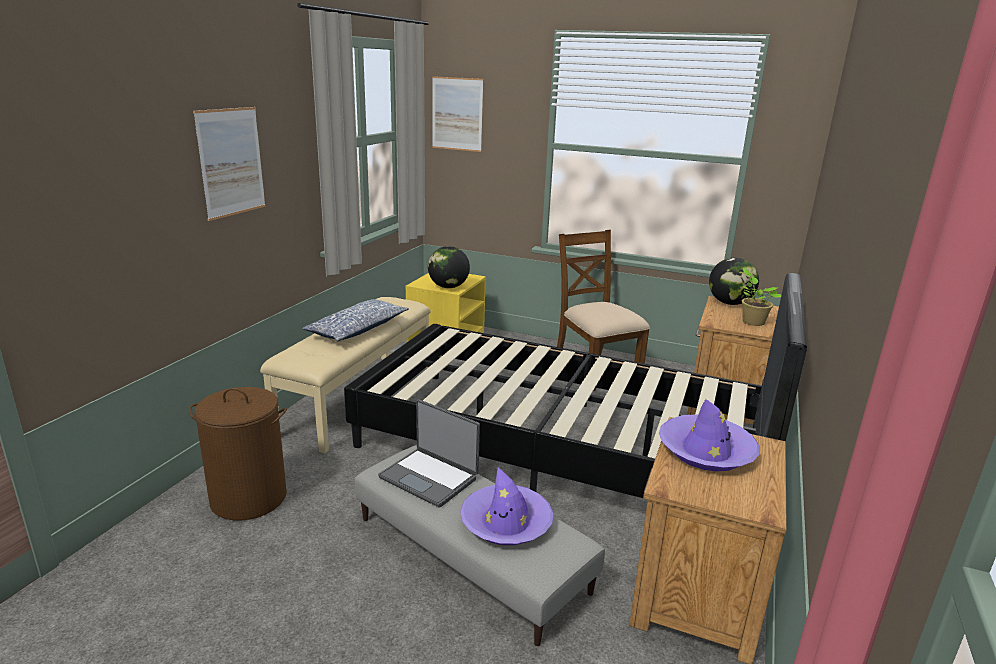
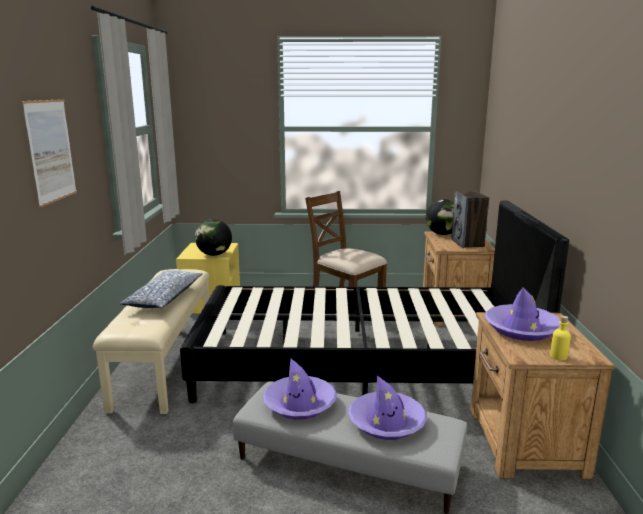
camera: 20 degrees left, 5 degrees down
(249, 498) = (120, 469): brown laundry basket -> none
(430, 477) = (300, 404): laptop -> purple hat
(457, 114) = (196, 108): picture -> none
(718, 498) = (558, 356): none -> yellow bottle
(751, 321) = (468, 243): potted plant -> speaker

